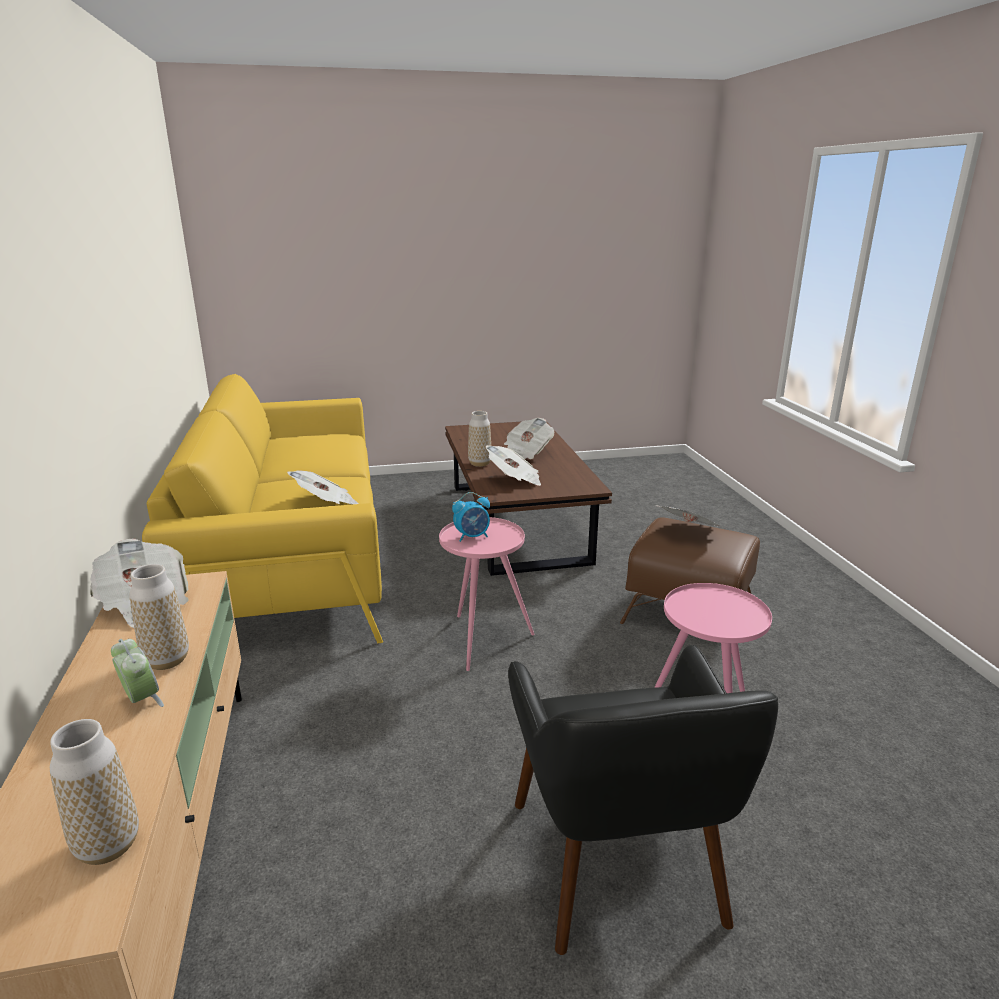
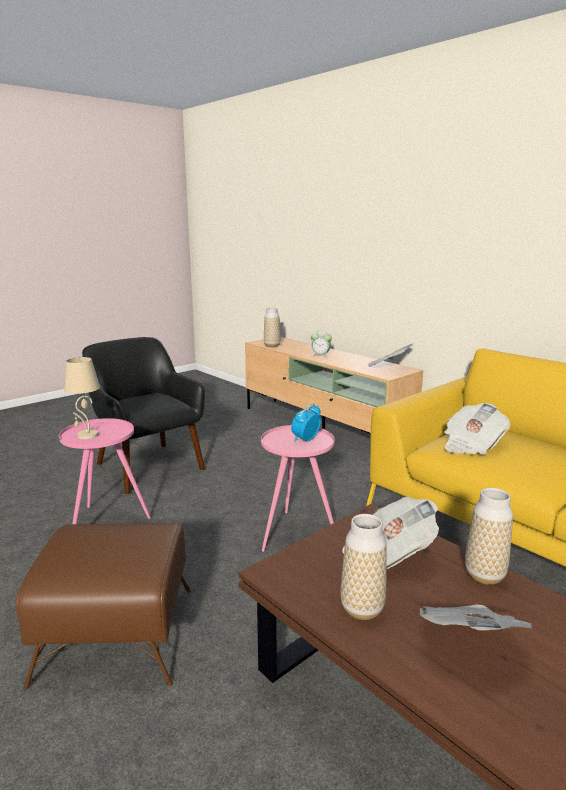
camera: 150 degrees right, 5 degrees down
(167, 660) = (335, 361): vase -> vase (362, 609)
(688, 532) = (117, 549): newspaper -> none
(730, 612) = (87, 435): none -> beige table lamp

